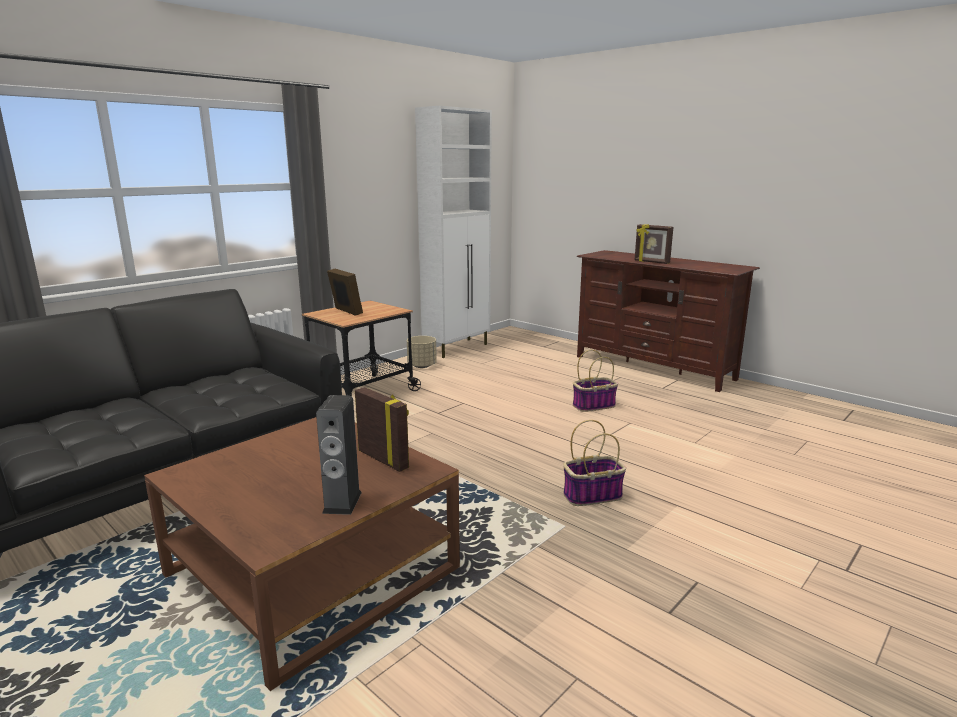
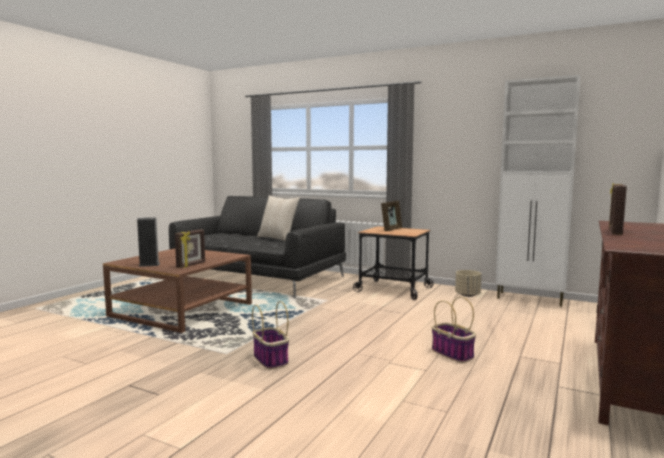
camera: 75 degrees right, 10 degrees down
(198, 383) = (278, 238): none -> beige pillow

